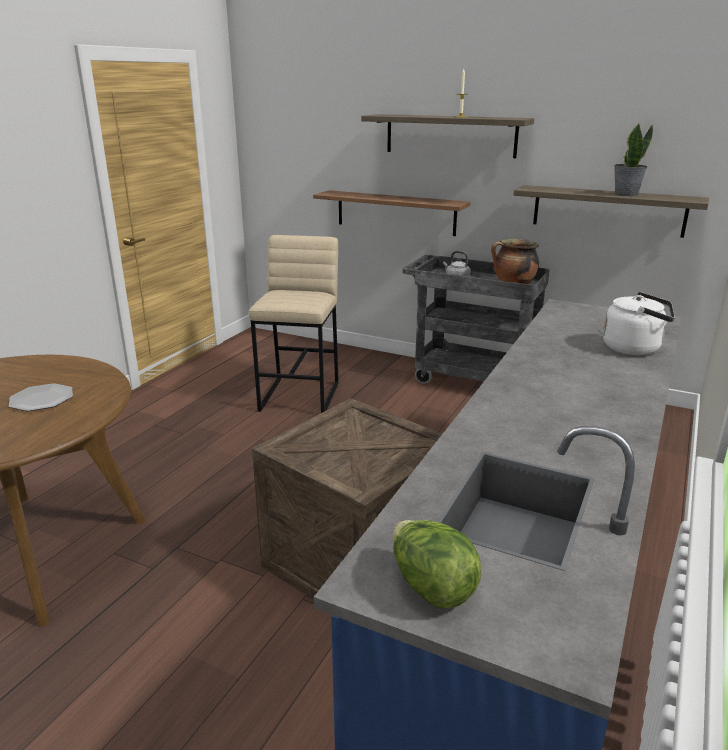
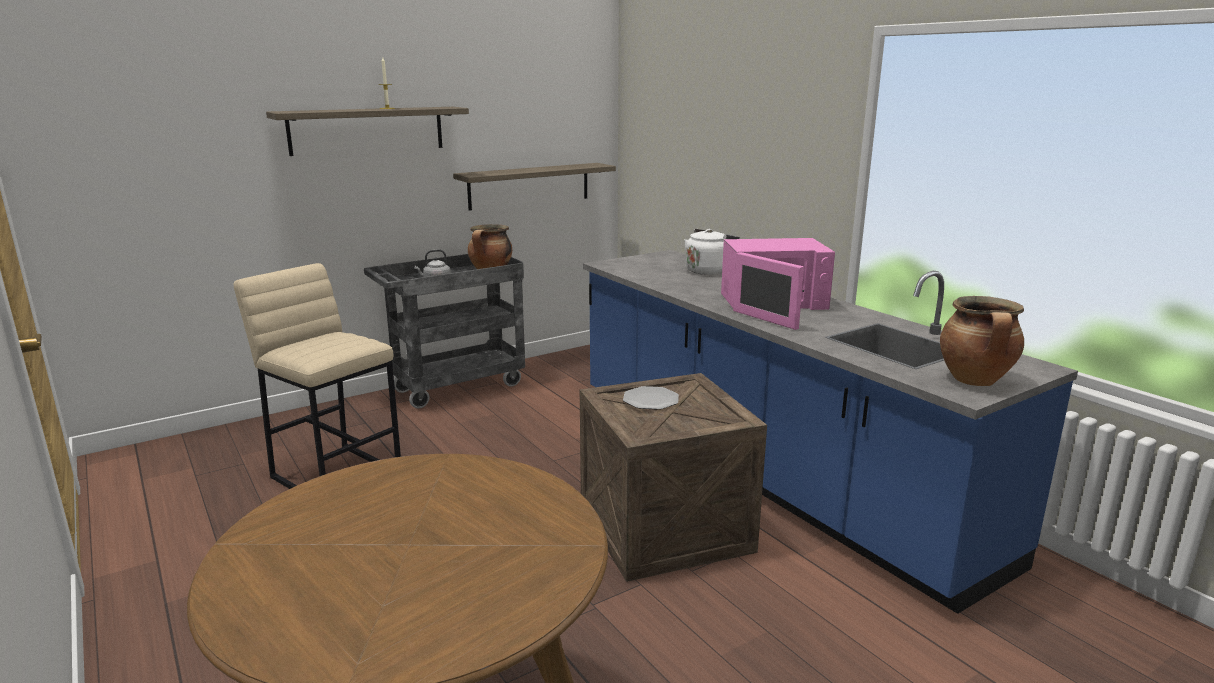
camera: 60 degrees left, 5 degrees down
(41, 399) = (445, 509): plate -> plate (650, 400)
(395, 212) = (311, 228): shelf -> none
(431, 587) = (976, 381): lettuce -> cooking pot
(565, 401) = (772, 303): none -> pink microwave
(625, 194) = (552, 168): potted plant -> none

